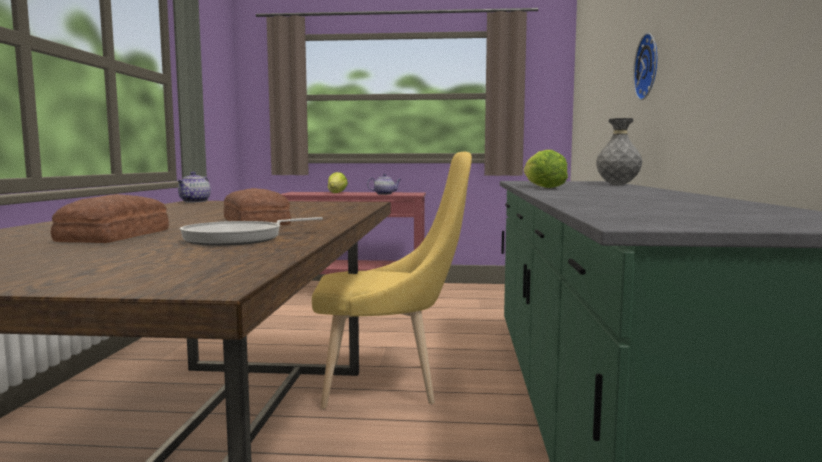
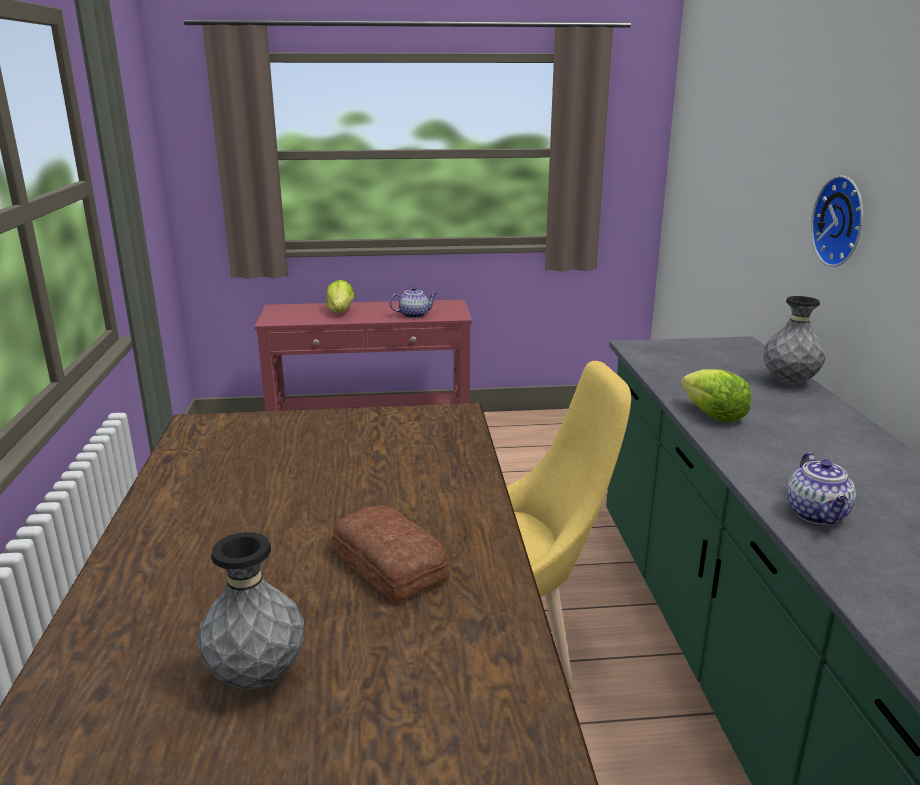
camera: 10 degrees left, 15 degrees up
(118, 235) = (257, 676): bread -> grey vase
(194, 201) = (199, 425): teapot -> teapot (817, 515)
(239, 239) = (439, 676): frying pan -> none

